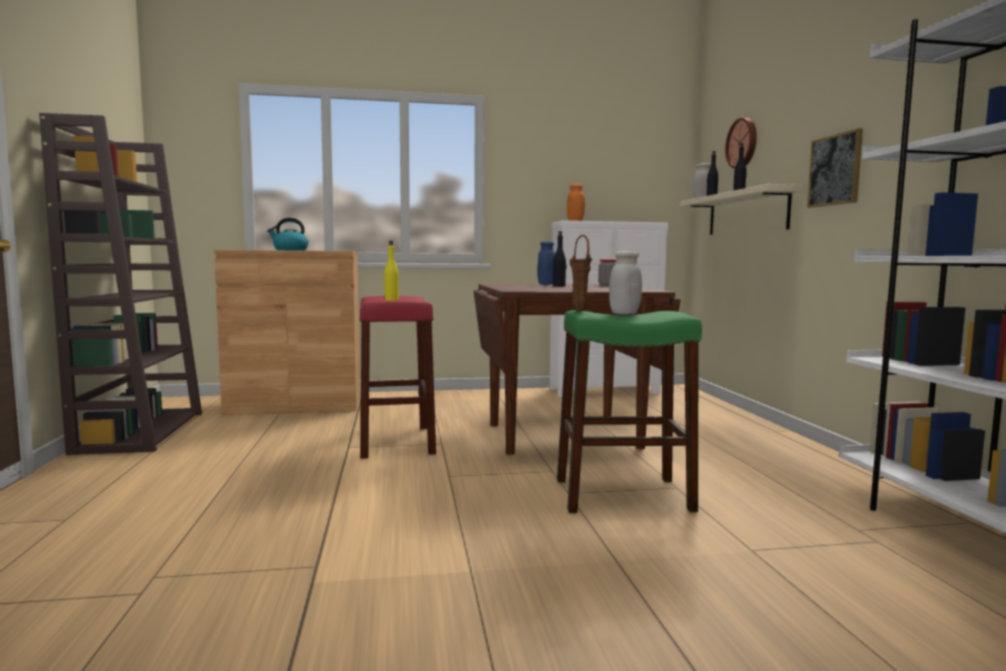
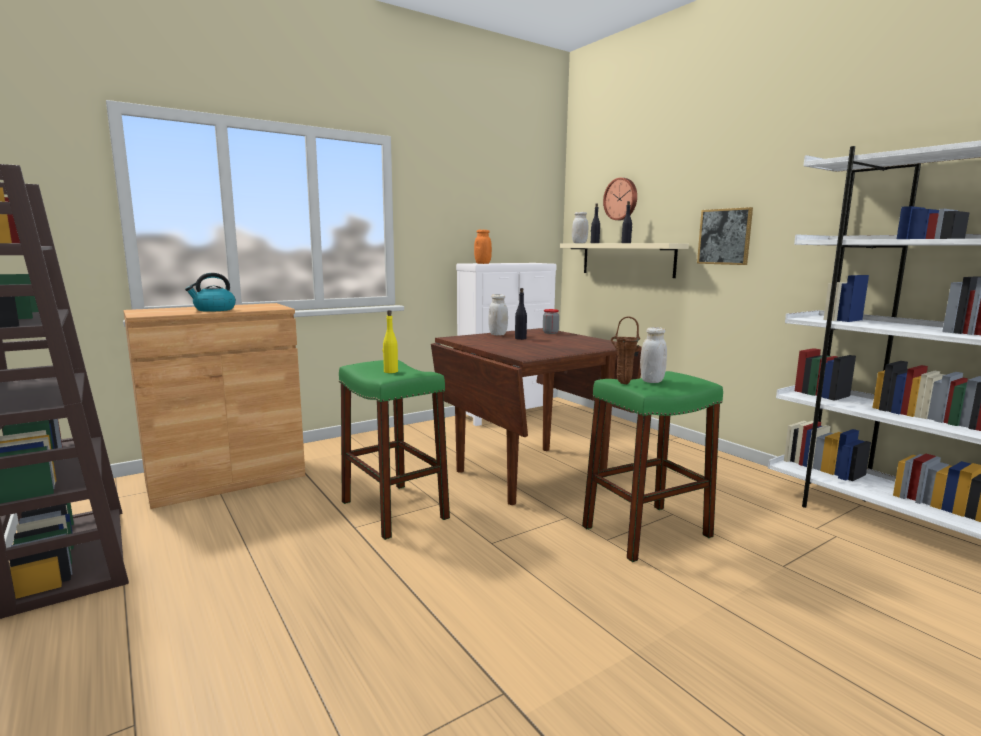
camera: 25 degrees left, 5 degrees up
(396, 441) = (394, 509): red stool -> green stool
(546, 284) = (498, 334): blue jar -> white jar

